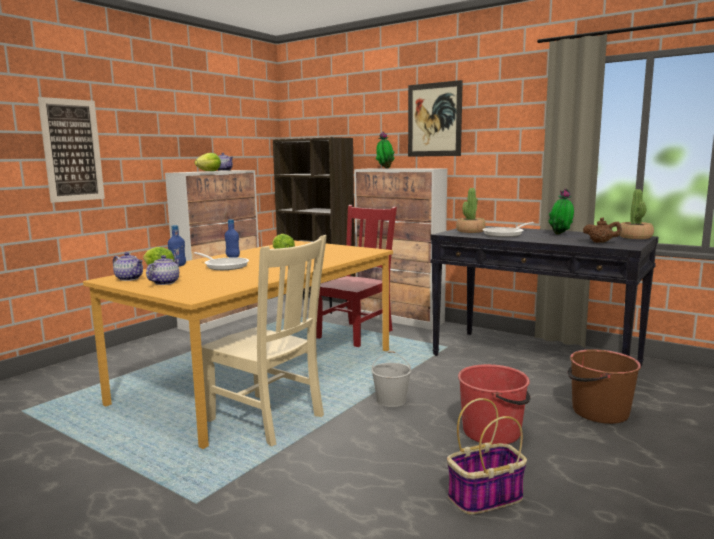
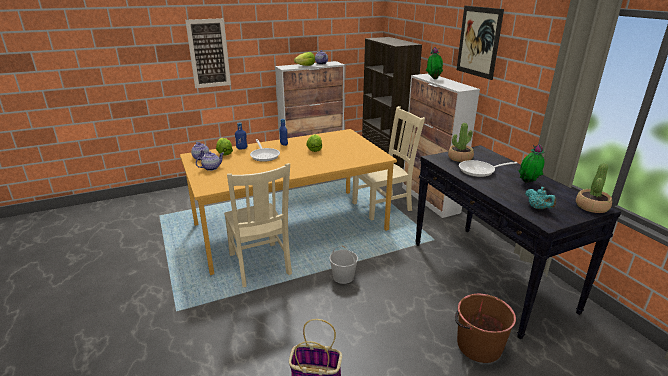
camera: 30 degrees right, 15 degrees up
(356, 333) = (383, 206): red chair -> beige chair
(492, 432) = (378, 330): red bucket -> none
(601, 242) = (538, 208): brown teapot -> turquoise teapot

